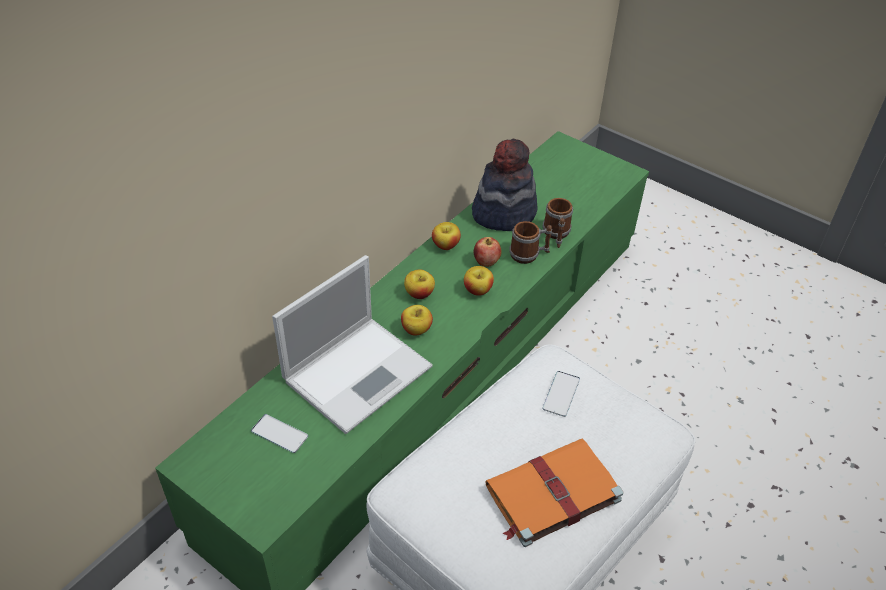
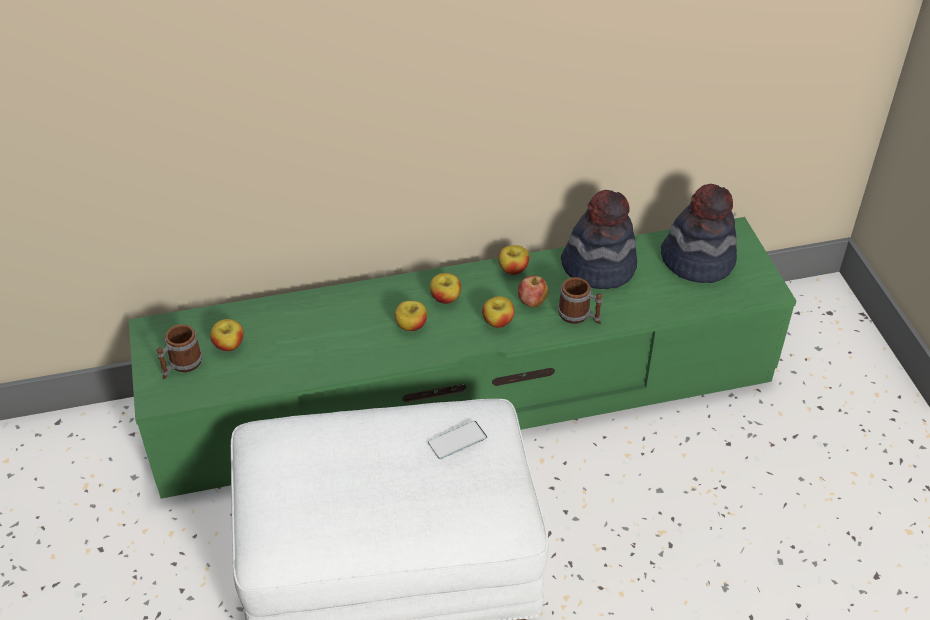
camera: 40 degrees right, 0 degrees up
(279, 434) = (229, 345): phone -> apple
(359, 372) = (332, 333): laptop -> none
(551, 494) = (358, 507): orange book -> none
(556, 235) = (626, 312): mug -> mug (181, 365)
(562, 175) = (697, 260): none -> hat

